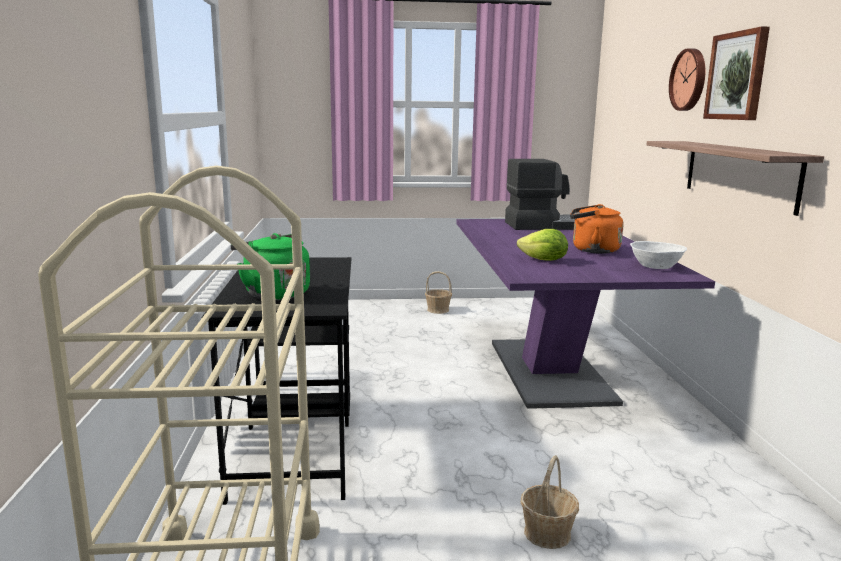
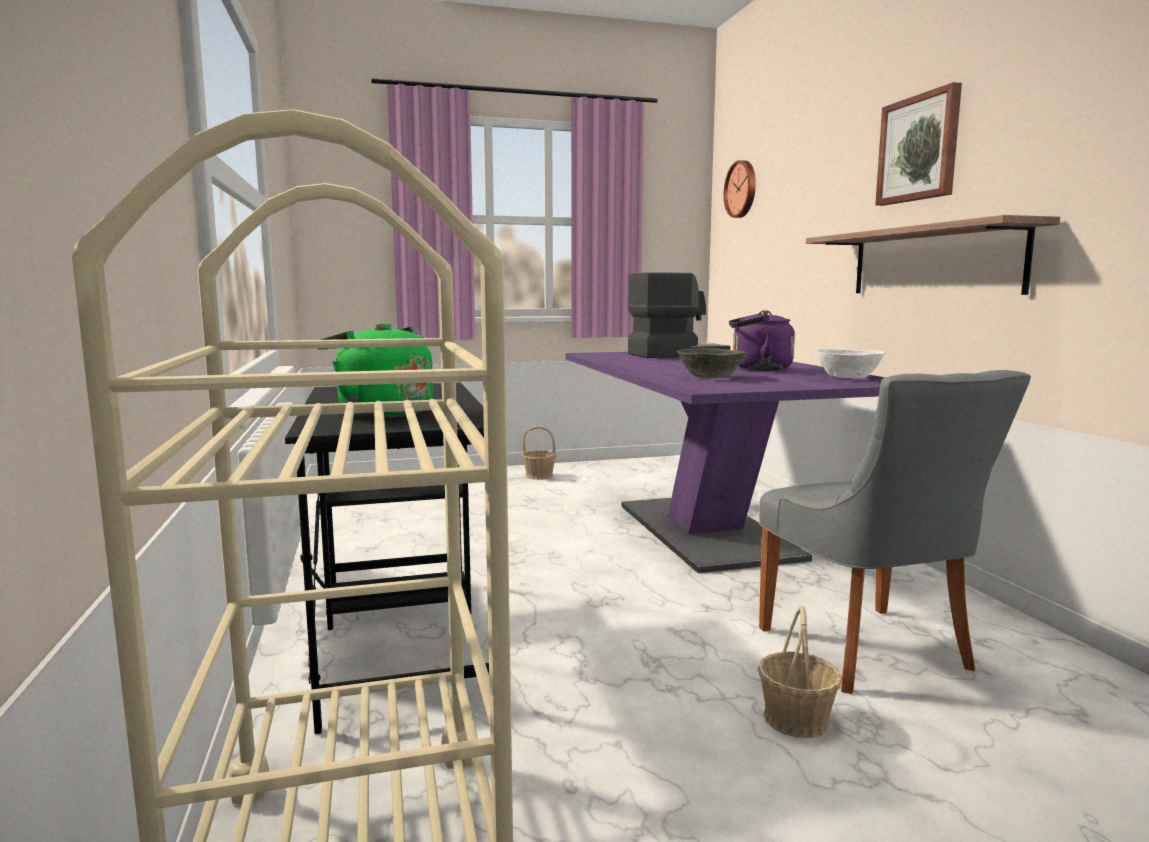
camera: 10 degrees left, 5 degrees down
(544, 260) = (711, 377): lettuce -> grey bowl
(592, 250) = (757, 368): orange kettle -> purple kettle
(628, 487) = (869, 651): none -> grey chair
(689, 80) = (848, 167): wall clock -> wall clock (742, 189)

